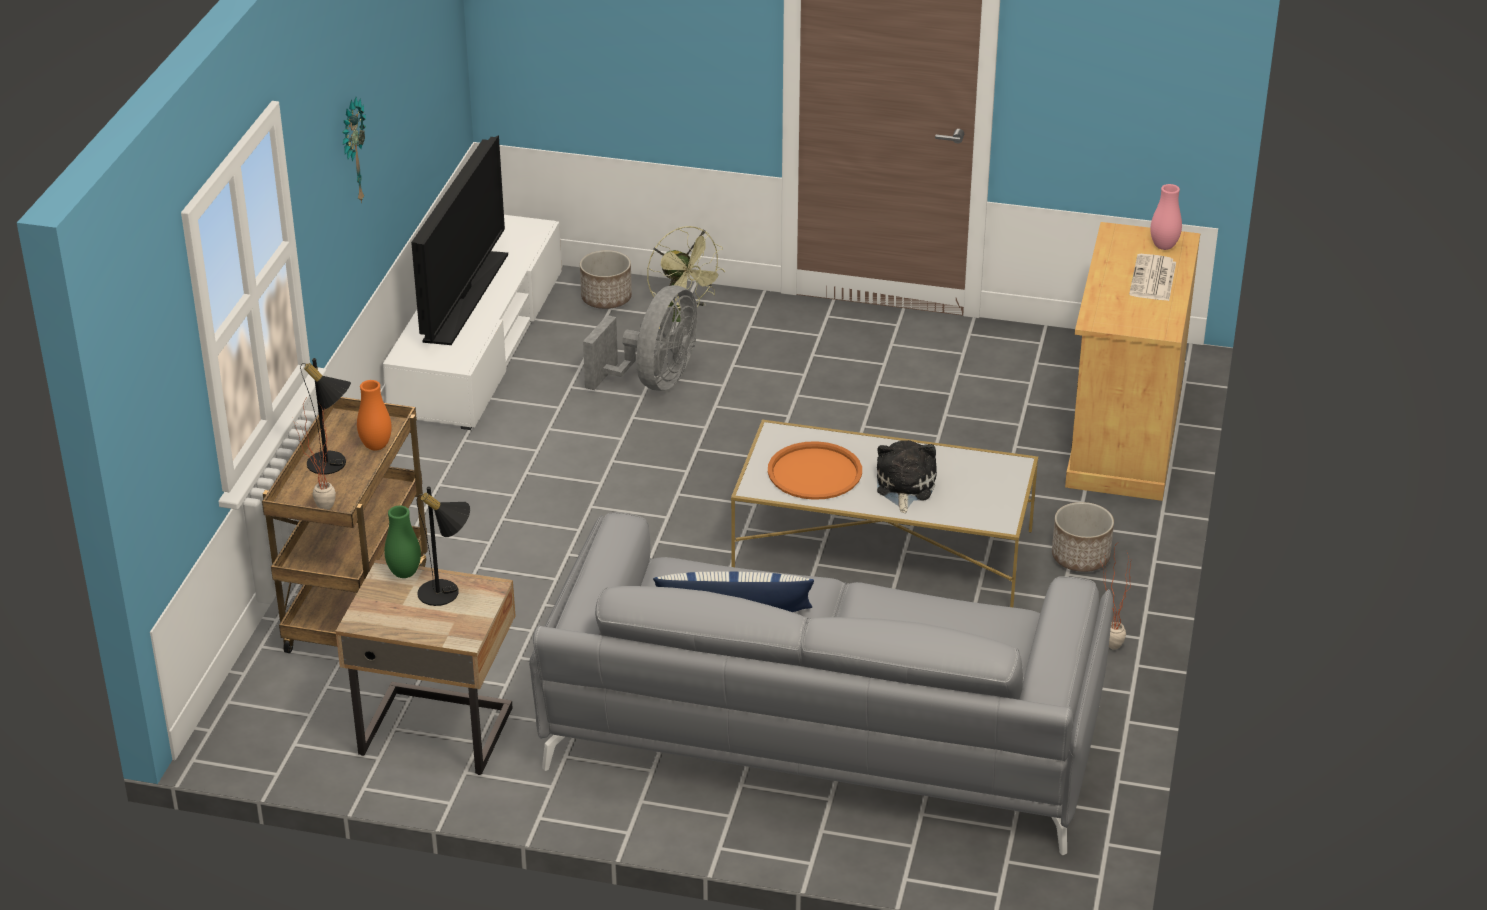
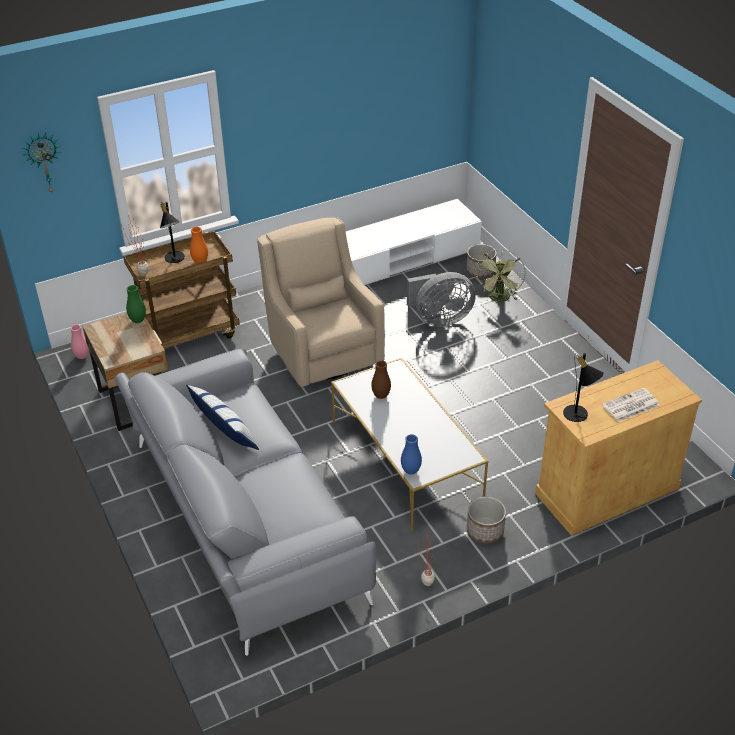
camera: 50 degrees right, 5 degrees up
(351, 151) = (303, 122): wall clock -> wall clock (44, 162)
(446, 593) = (136, 338): black table lamp -> black table lamp (579, 416)
(465, 297) = (391, 231): television -> none
(577, 509) = (322, 352): none -> beige armchair
(814, 472) = (381, 395): orange tray -> brown vase
(904, 487) = (405, 430): plush toy -> none
(983, 520) = (411, 471): none -> blue vase
(1164, 246) = (668, 393): pink vase -> pink vase (82, 356)

